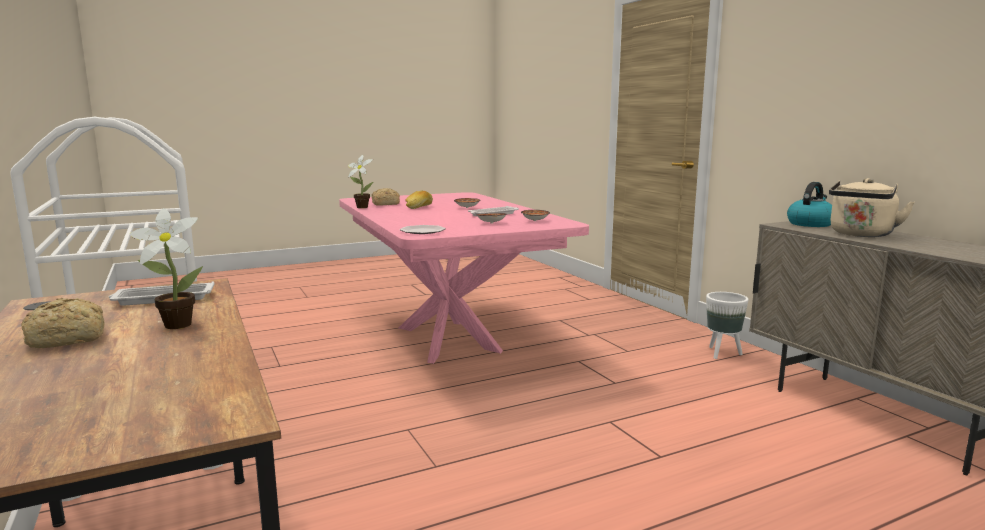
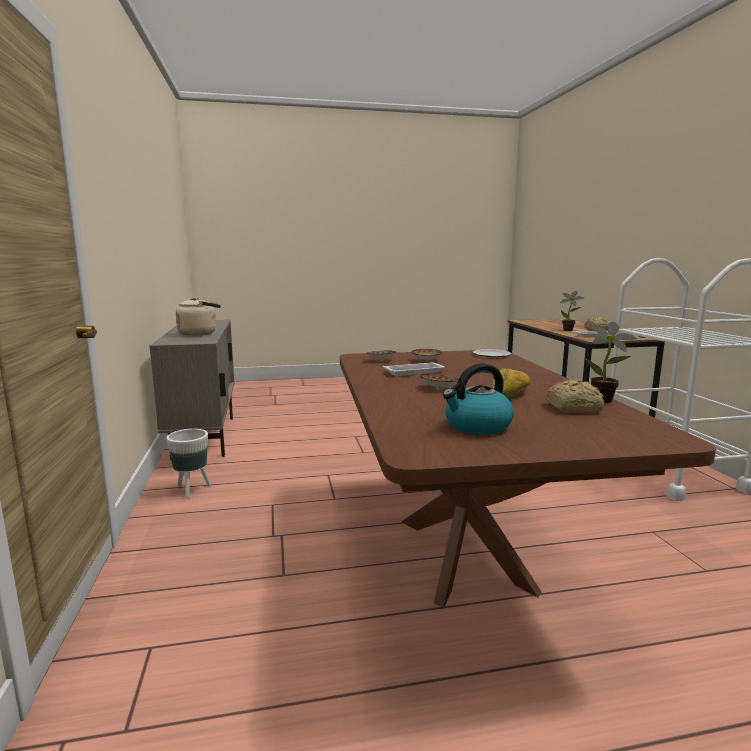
camera: 165 degrees left, 0 degrees up
(448, 338) = (462, 553): pink dining table -> brown dining table
(810, 224) = (183, 341): kettle -> kettle (477, 426)

